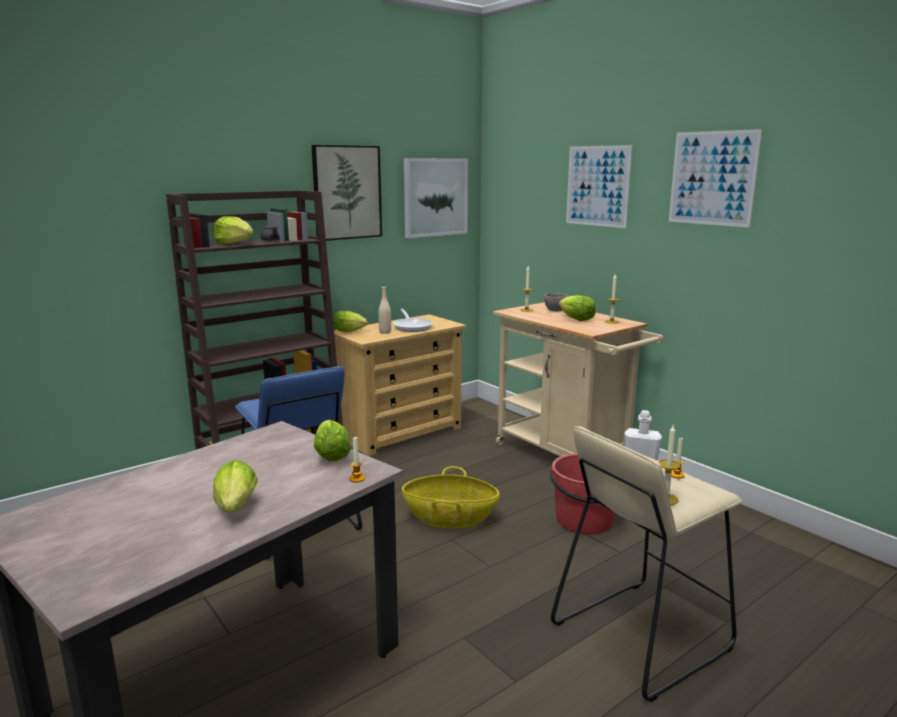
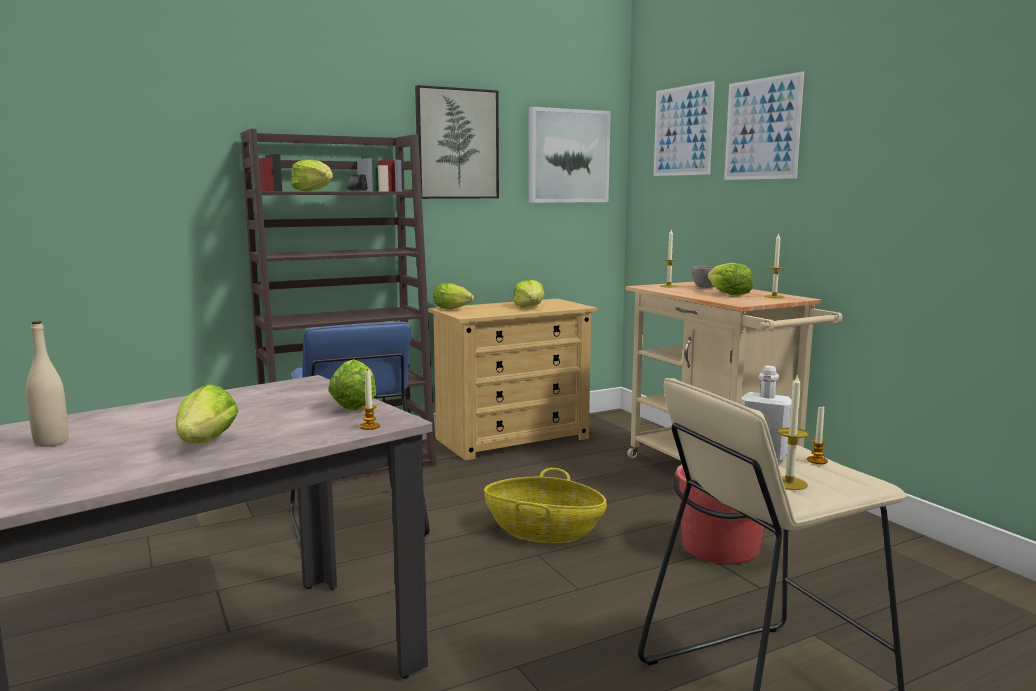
camera: 10 degrees right, 5 degrees down
(385, 332) = (494, 310): beige bottle -> beige bottle (51, 442)
(412, 326) = (530, 307): frying pan -> lettuce
(712, 178) = (905, 100): picture -> picture (682, 131)

